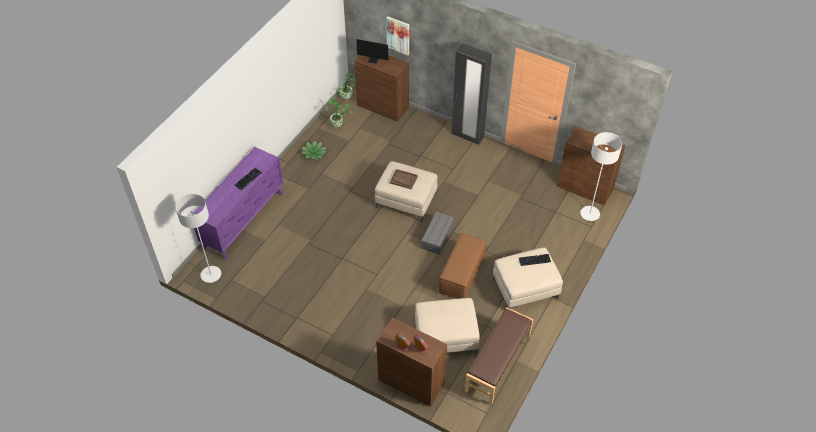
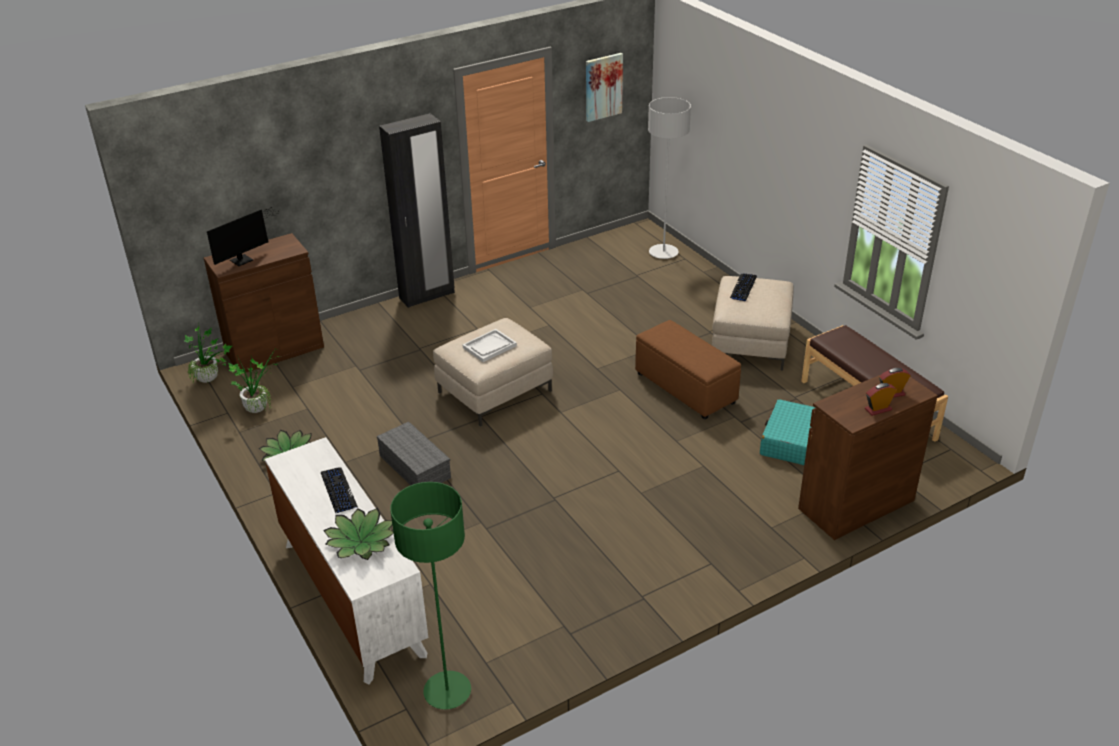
camera: 60 degrees left, 15 degrees down
(211, 275) = (447, 691): grey floor lamp -> green floor lamp
(222, 201) = (361, 542): none -> potted plant
(243, 219) = (352, 597): purple dresser -> white dresser
(398, 35) = (258, 191): picture -> picture (603, 87)
(403, 179) = (489, 347): brown tray -> white tray
(437, 236) = (593, 385): grey storage box -> grey storage box (413, 466)
(446, 337) = (791, 441): beige ottoman -> turquoise suitcase
(585, 187) = (616, 241): brown cabinet -> none

